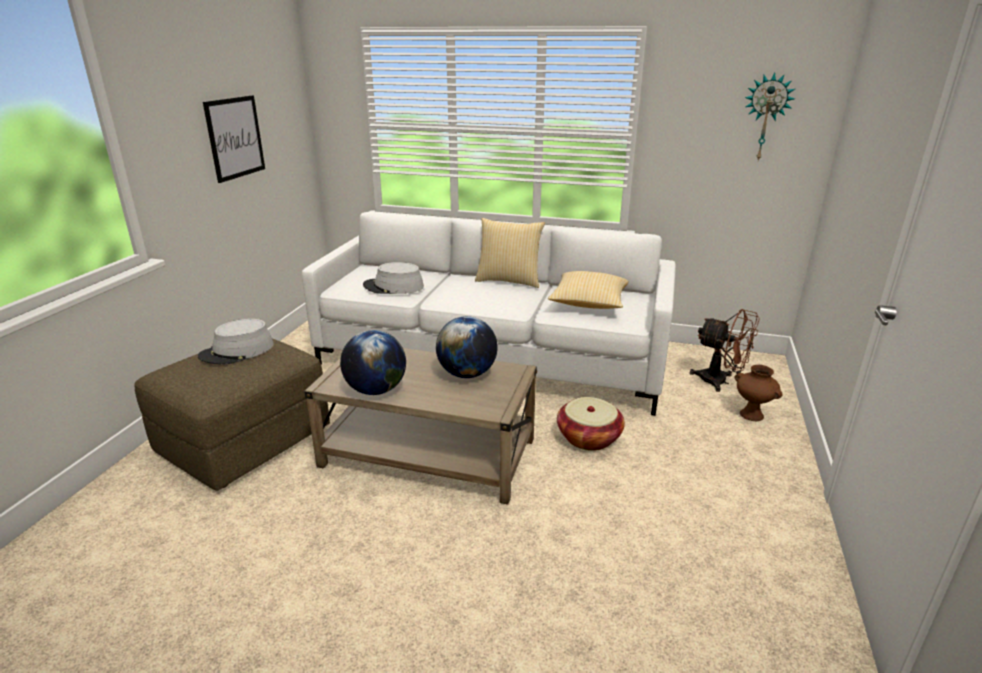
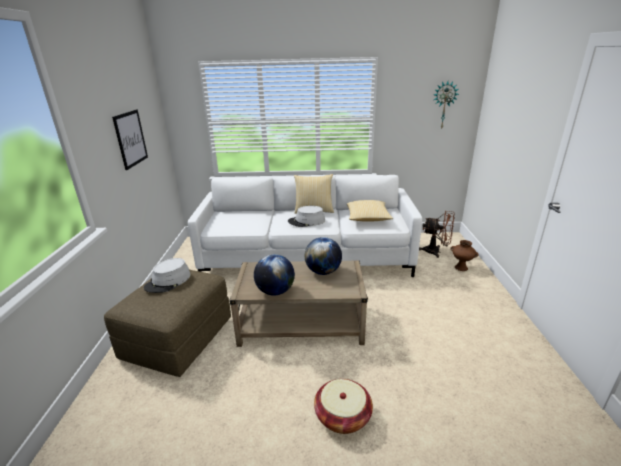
camera: 15 degrees left, 0 degrees up
(393, 287) = (247, 223): grey hat -> grey hat (306, 221)
(589, 438) = (386, 296): basket -> basket (343, 416)

